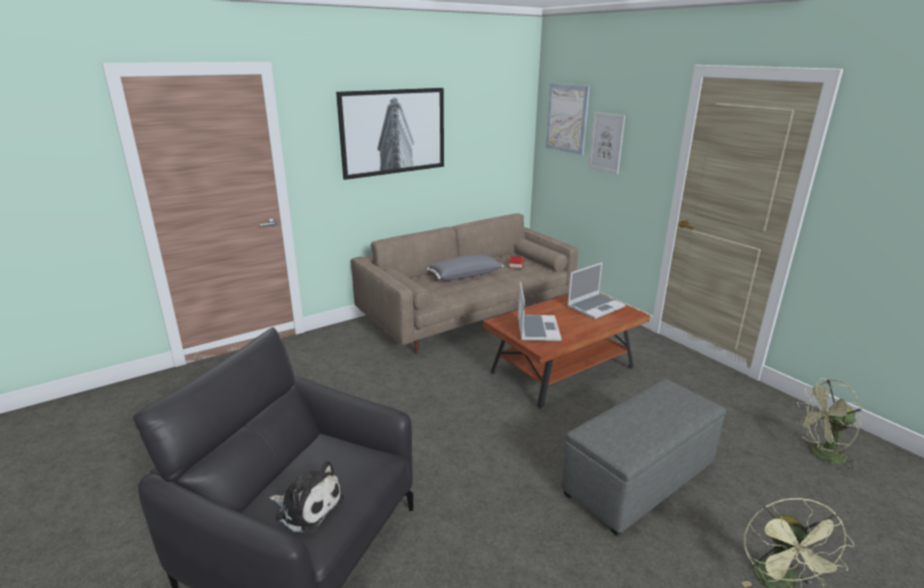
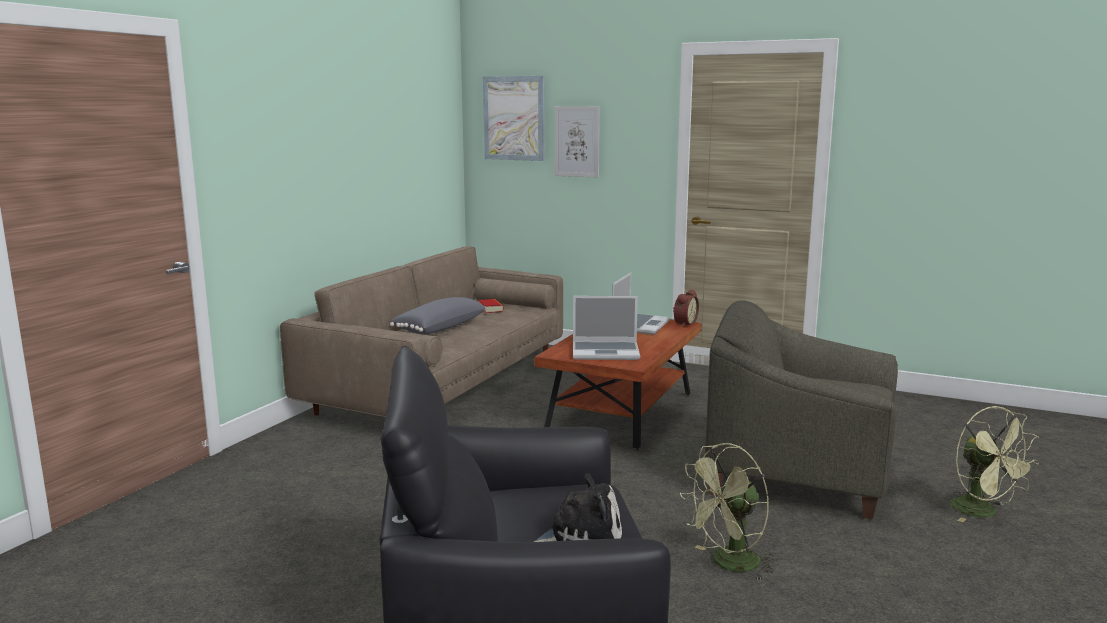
camera: 30 degrees left, 10 degrees down
(393, 132) = (321, 132): picture -> none
(537, 329) = (606, 352): laptop -> laptop turned 120 degrees clockwise
(633, 313) = (684, 323): none -> alarm clock
(639, 479) = (797, 477): grey ottoman -> grey armchair
(821, 455) = (917, 419): green fan -> green fan (728, 564)

